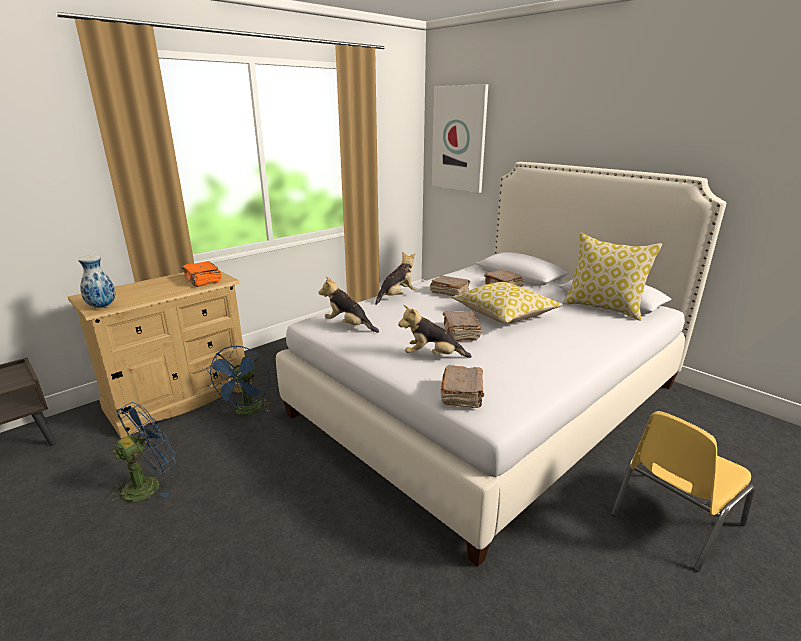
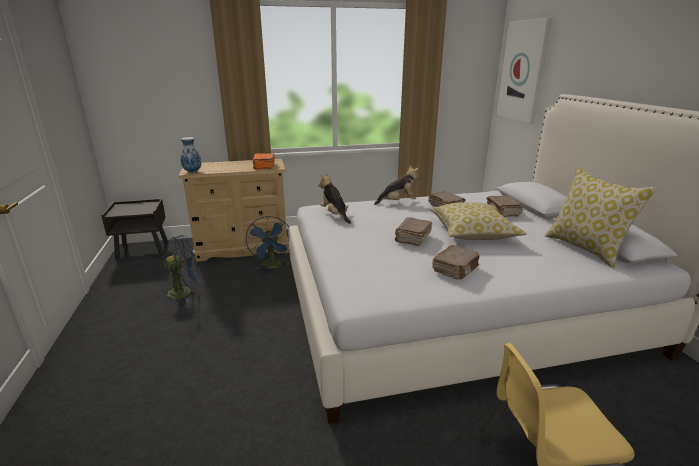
camera: 30 degrees right, 0 degrees up
(247, 412) = (272, 267): blue fan -> blue fan turned 45 degrees counterclockwise
(432, 356) = (368, 249): plush toy -> none
(462, 395) = (354, 280): brown book -> brown book (455, 269)

